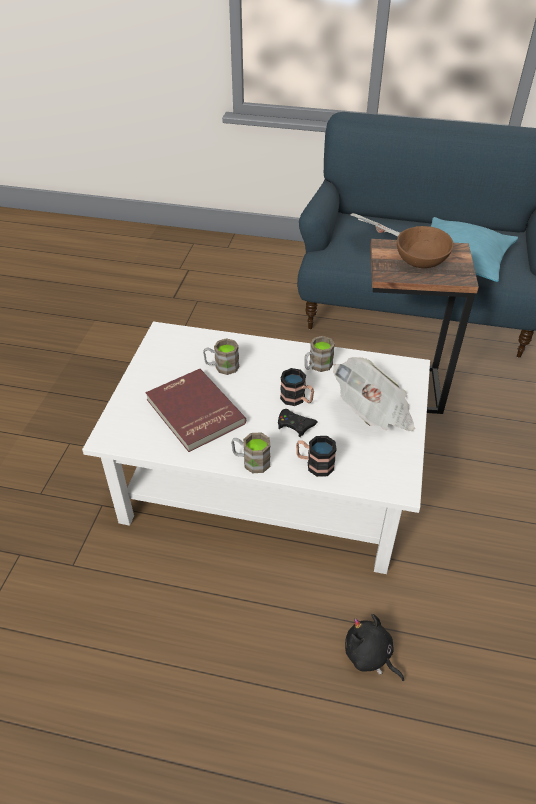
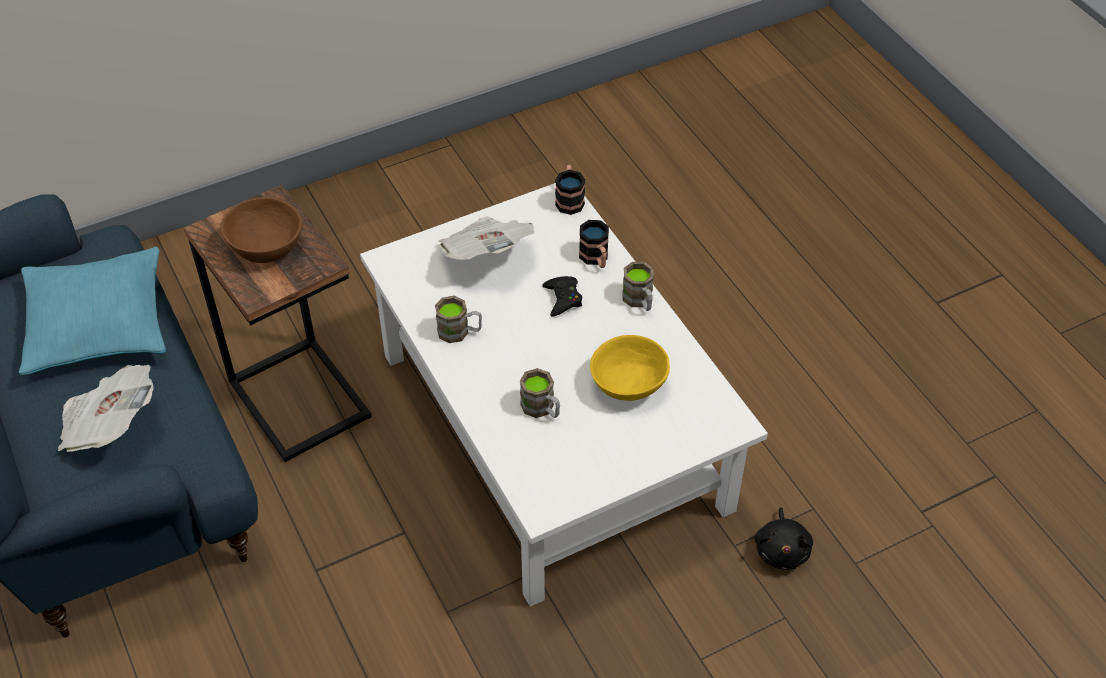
camera: 130 degrees left, 5 degrees up
(193, 412) = (630, 383): red book -> yellow bowl
(297, 399) = (527, 317): mug -> mug (569, 199)
(370, 655) = (656, 257): black plush toy -> black plush toy (782, 550)

